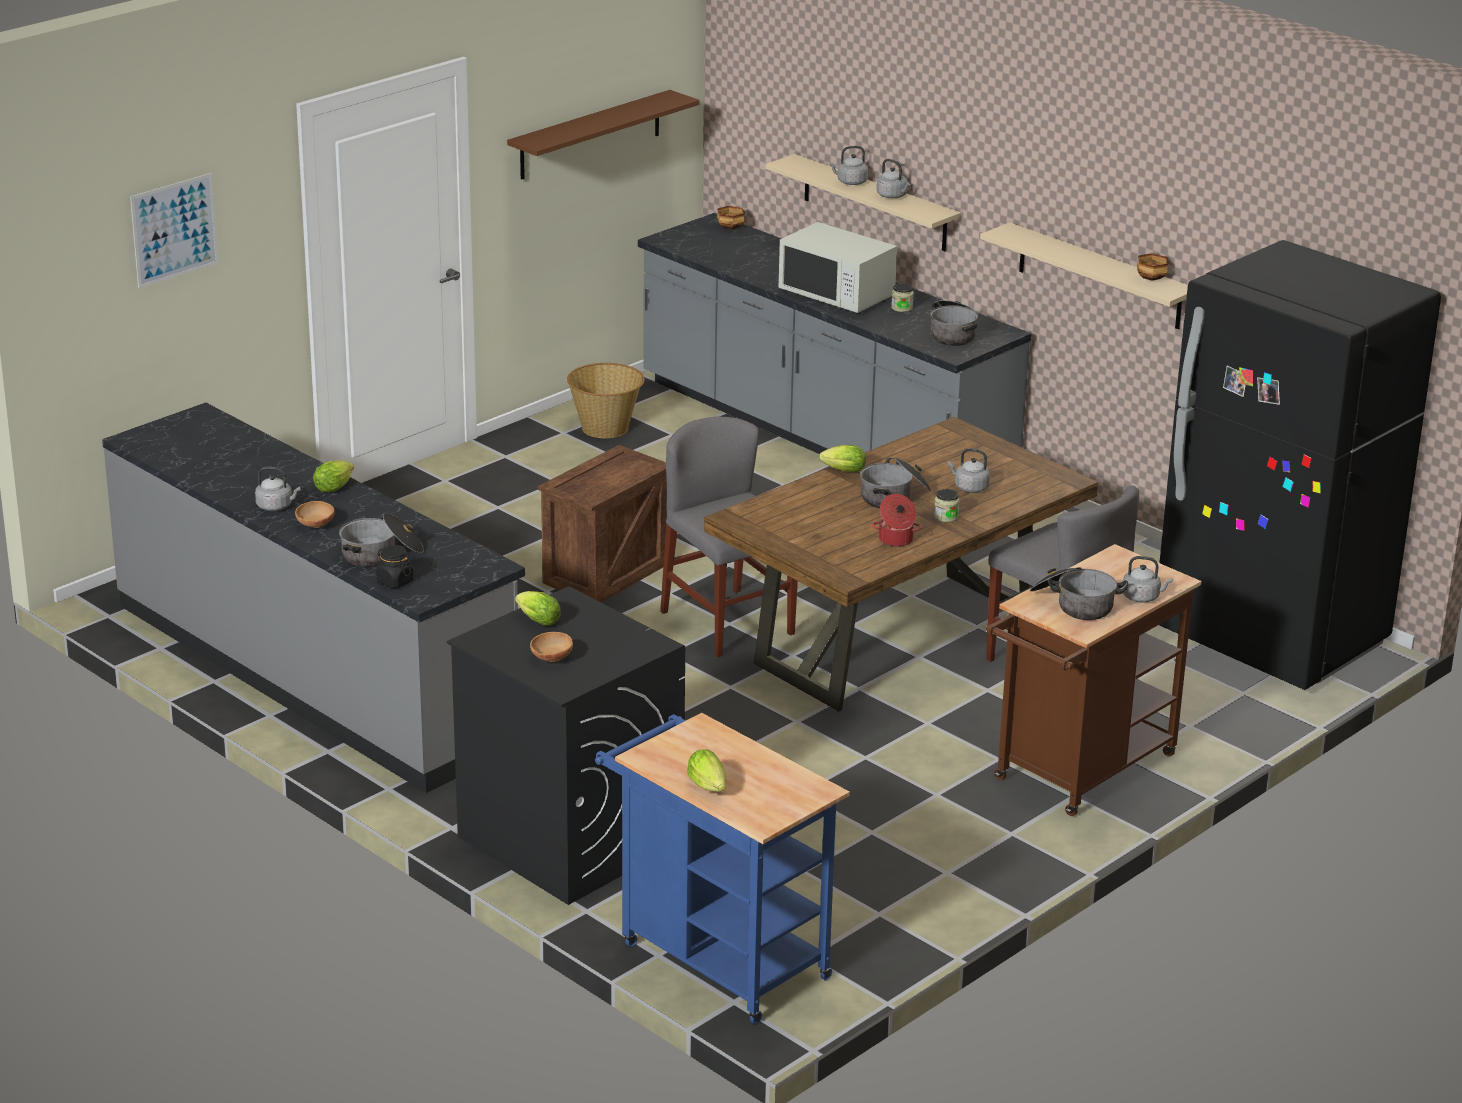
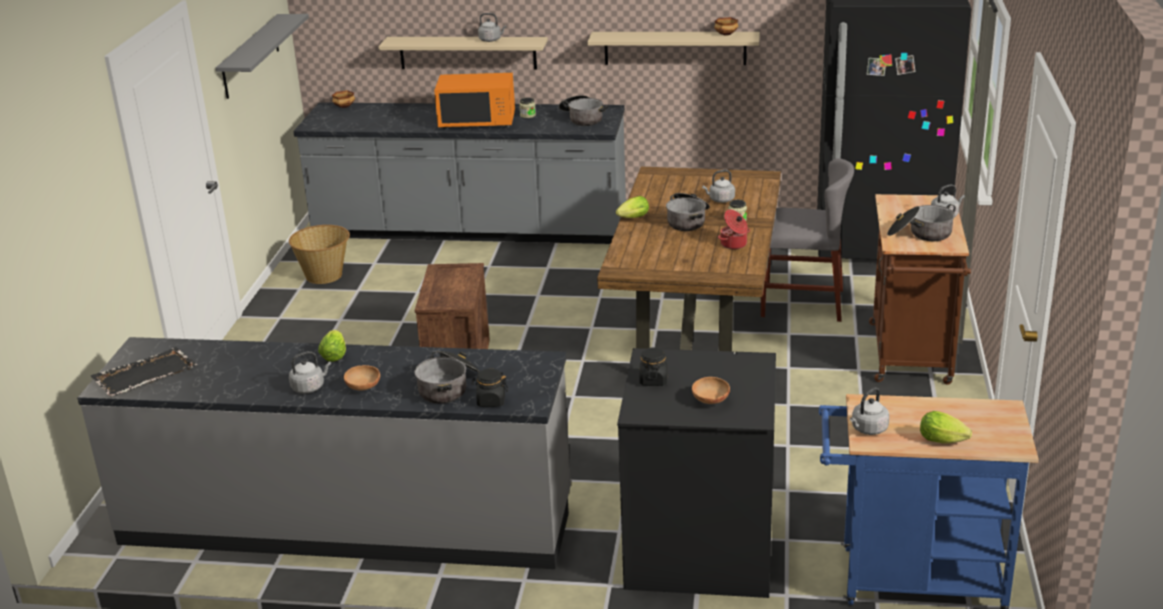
camera: 35 degrees left, 0 degrees up
(171, 441) = (144, 375): none -> black tray
(174, 230) = (58, 190): picture -> none
(536, 620) = (653, 380): lettuce -> black jar
(590, 135) = (250, 56): brown shelf -> grey shelf
(727, 623) = (581, 360): grey chair -> none
(837, 296) = (477, 121): white microwave -> orange microwave
(850, 182) = (451, 40): grey kettle -> grey kettle (868, 429)

